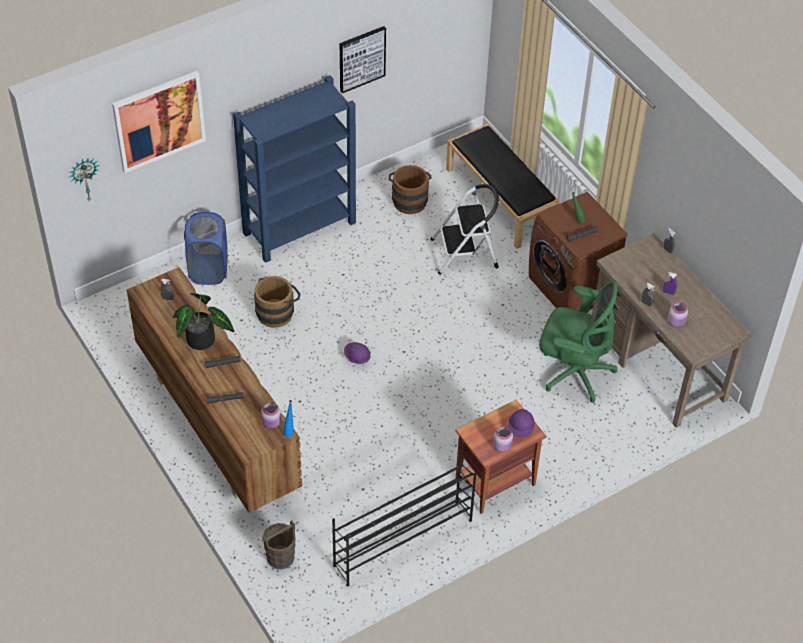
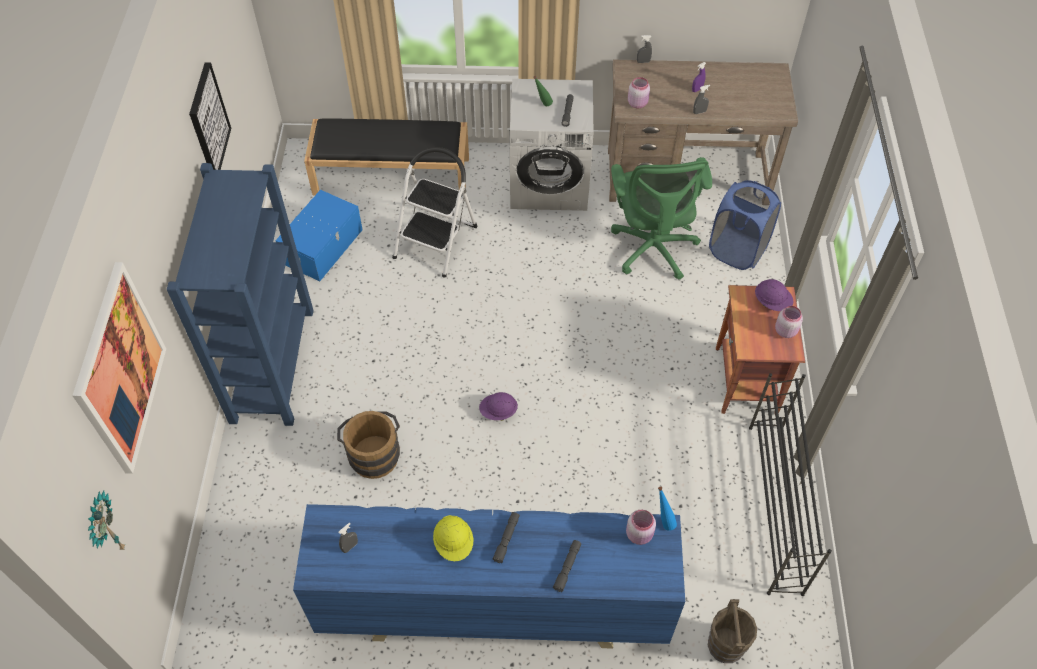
camera: 55 degrees left, 5 degrees up
(203, 342) = (454, 543): potted plant -> yellow hard hat
(208, 270) = (252, 490): blue laundry basket -> blue laundry basket (737, 250)
(216, 426) = (492, 612): brown cabinet -> blue cabinet
(409, 199) = (324, 246): brown bucket -> blue storage box
(571, 289) = (549, 186): brown washing machine -> white washing machine
(571, 372) = (651, 243): green office chair -> green office chair turned 120 degrees clockwise
(676, 322) = (739, 104): pink jar -> pink jar (638, 103)

